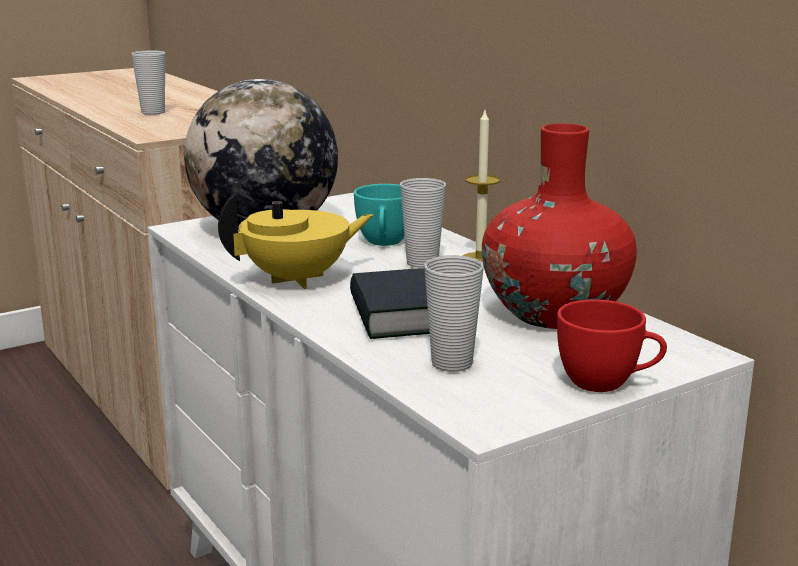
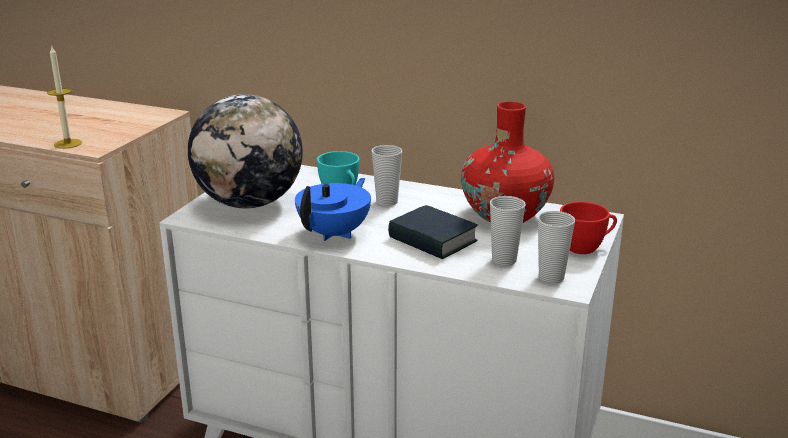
camera: 35 degrees left, 5 degrees up
(153, 112) = (45, 125): cup -> cup (551, 277)
(298, 279) = (335, 233): yellow teapot -> blue teapot
(480, 259) = (414, 190): candle -> candle (68, 143)

